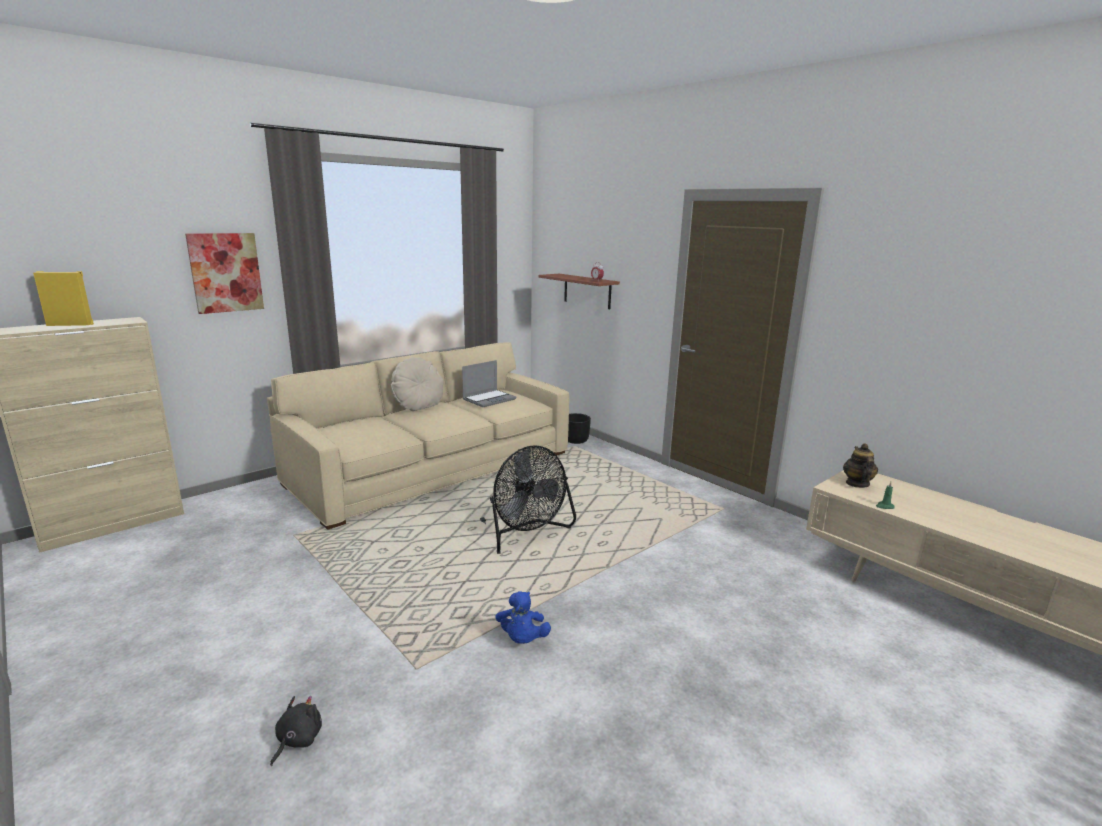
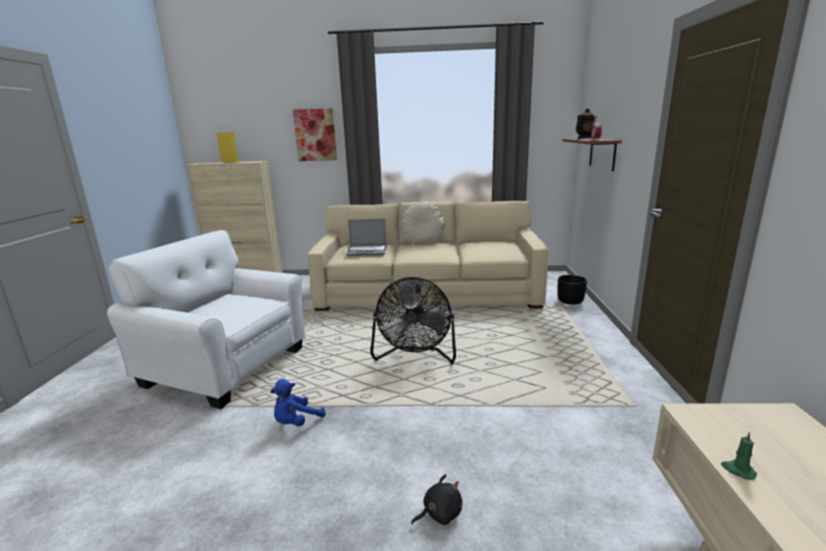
camera: 45 degrees right, 0 degrees up
(297, 740) = (133, 410): black plush toy -> black plush toy (439, 513)
(329, 635) = (226, 366): none -> white armchair
(489, 399) = (482, 246): laptop -> laptop (367, 251)
(857, 484) = (749, 426): teapot -> teapot (584, 138)

